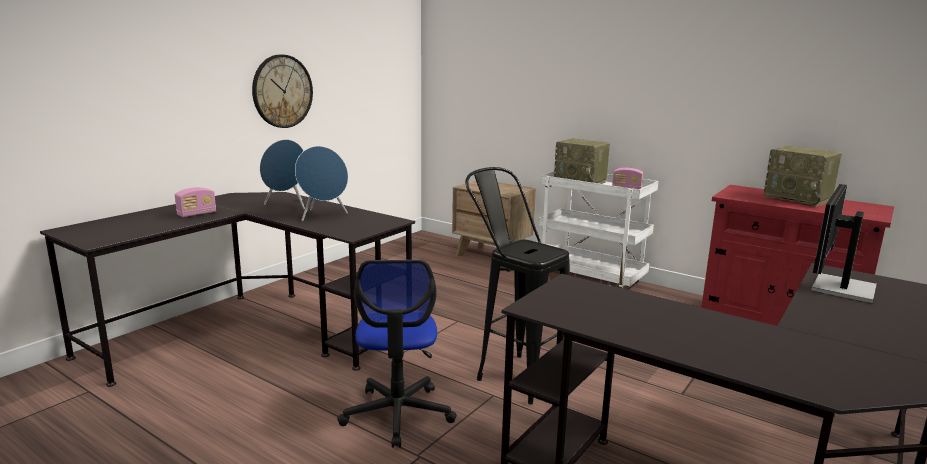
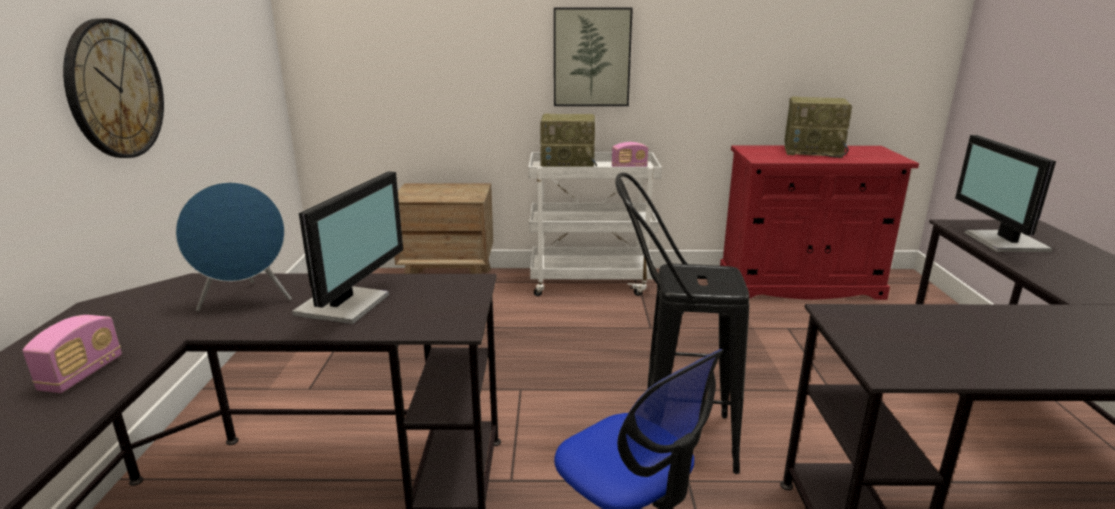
camera: 35 degrees left, 5 degrees up
(323, 216) = (346, 304): blue speaker -> monitor
(617, 97) = (591, 57): none -> picture

